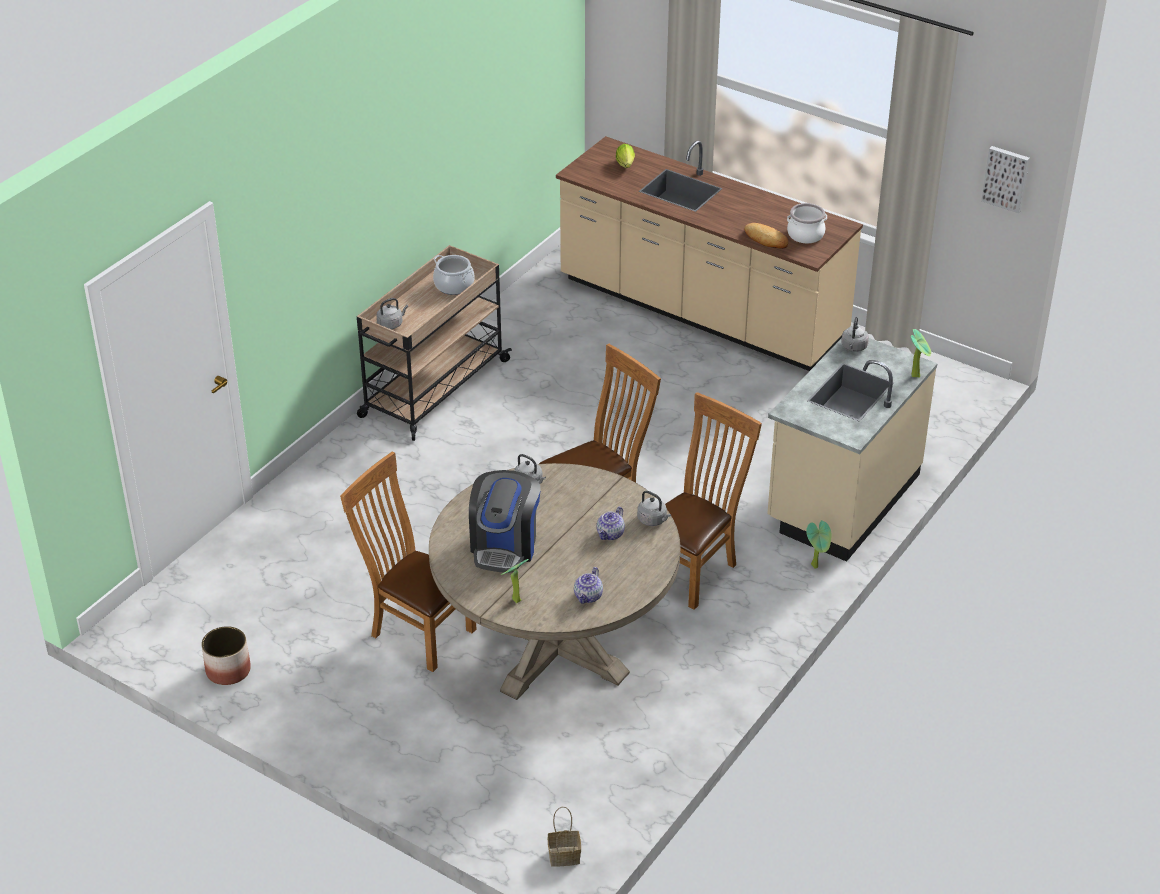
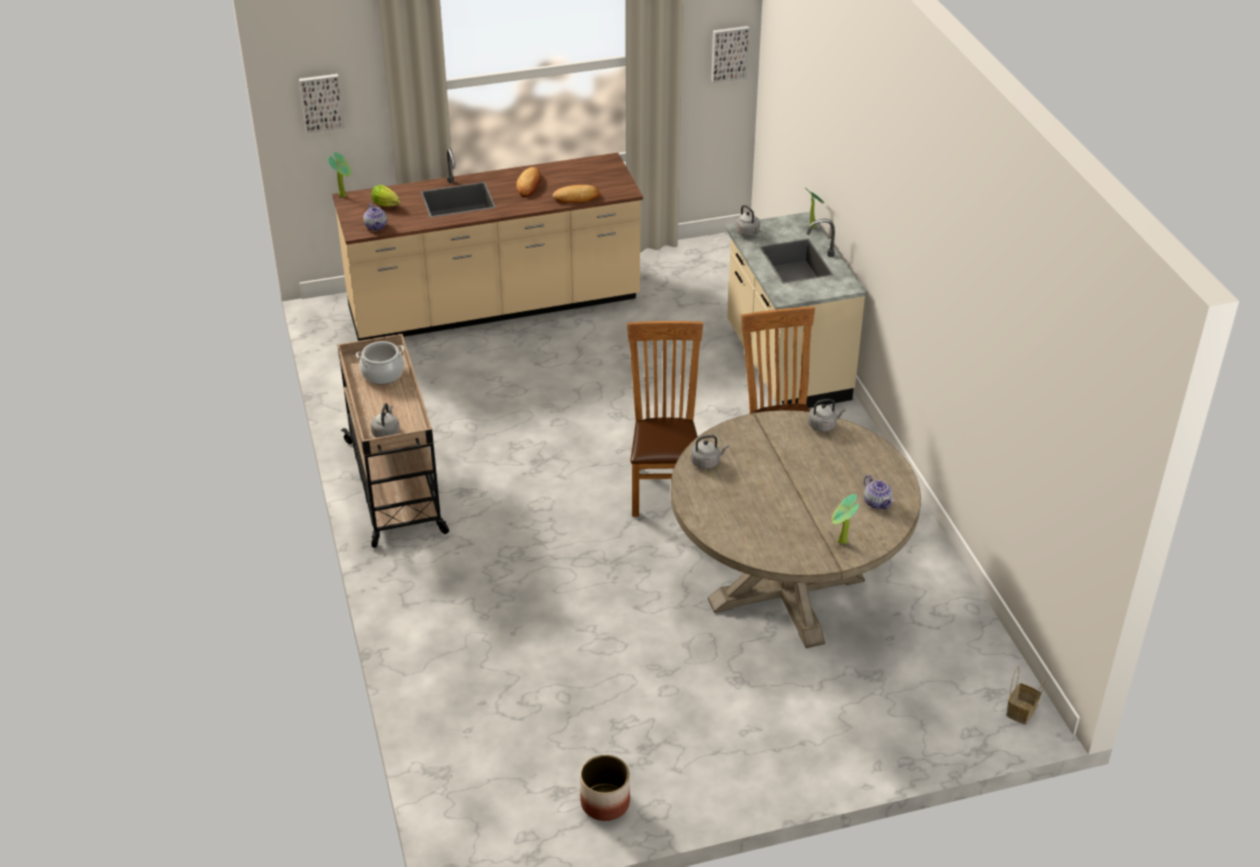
camera: 50 degrees left, 0 degrees up
(417, 631) = (685, 657): brown chair -> none
(505, 545) = (768, 514): coffee machine -> none
(610, 534) = (816, 454): teapot -> teapot (376, 226)
(622, 50) = (321, 102): none -> picture
(749, 209) = (529, 185): none -> bread
(805, 235) = (596, 180): cooking pot -> none
(816, 566) = (841, 415): potted plant -> potted plant (344, 195)

